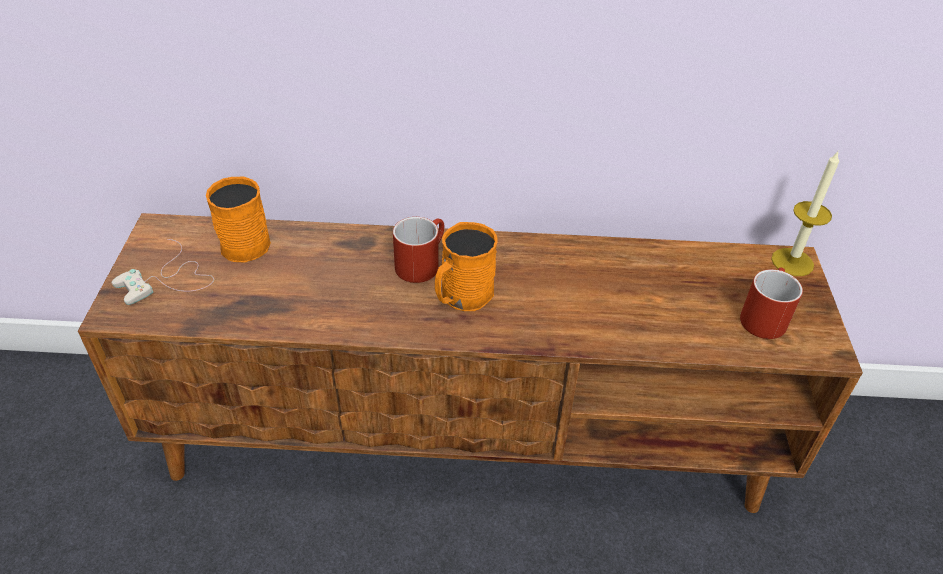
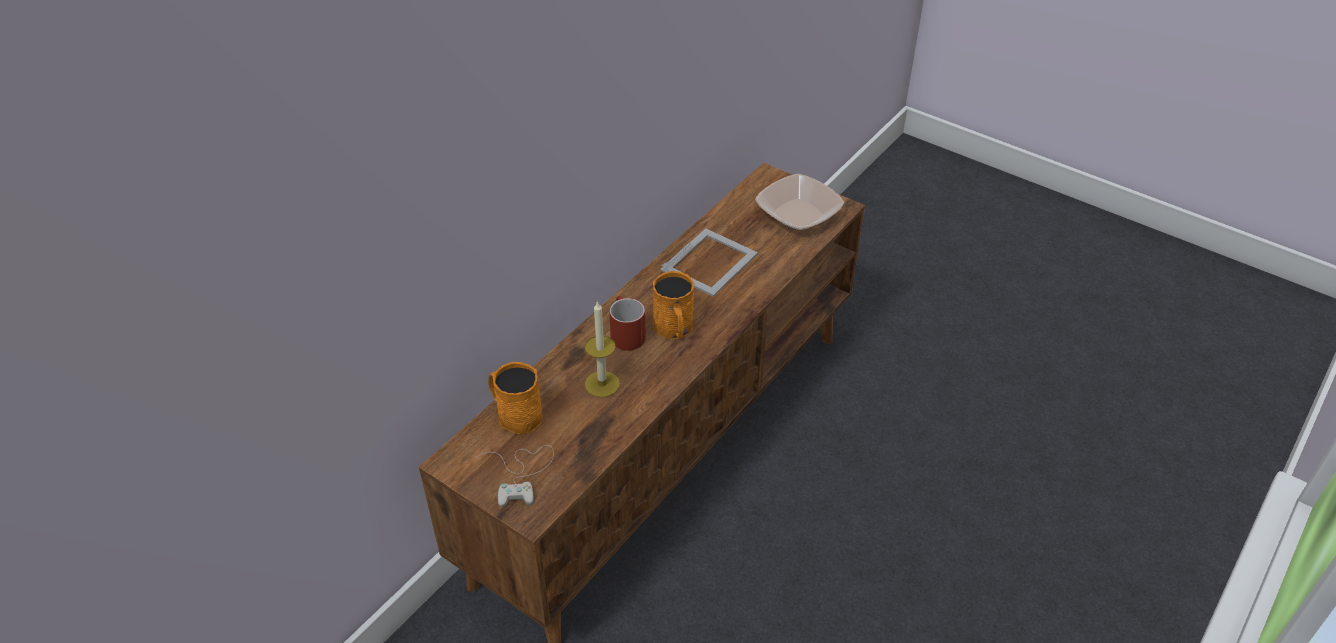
camera: 55 degrees left, 0 degrees up
(597, 277) = (710, 262): none -> picture frame
(763, 315) = (798, 214): red mug -> bowl
(792, 262) = (768, 178): candle -> candle (602, 384)

